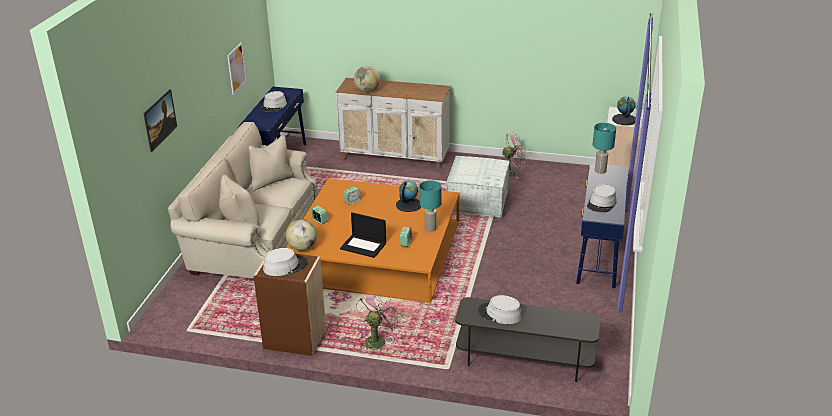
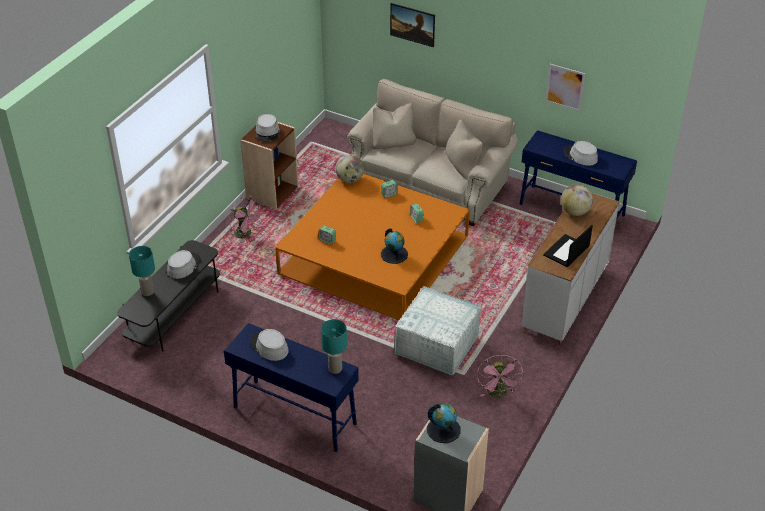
camera: 105 degrees right, 10 degrees up
(364, 246) = (335, 214): laptop -> laptop (566, 251)
(431, 228) = (344, 261): turquoise table lamp -> turquoise table lamp (147, 292)

